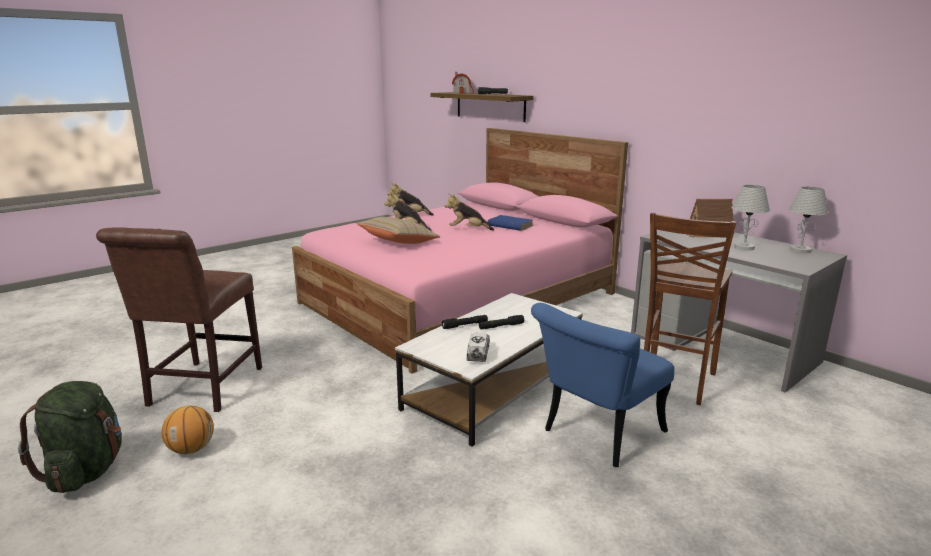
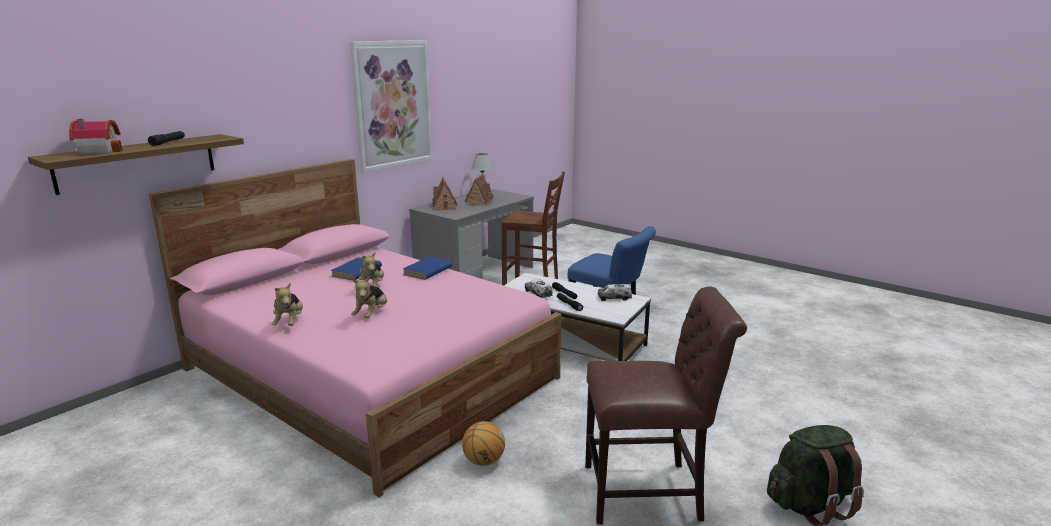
camera: 100 degrees left, 0 degrees up
(191, 449) = (738, 457): basketball -> basketball (483, 461)
(398, 243) = (433, 313): beige pillow -> none
(503, 242) = (427, 271): none -> blue book
(506, 313) = (538, 293): none -> toy truck
(694, 91) = (393, 104): none -> picture
(744, 247) = (480, 201): white table lamp -> toy house

